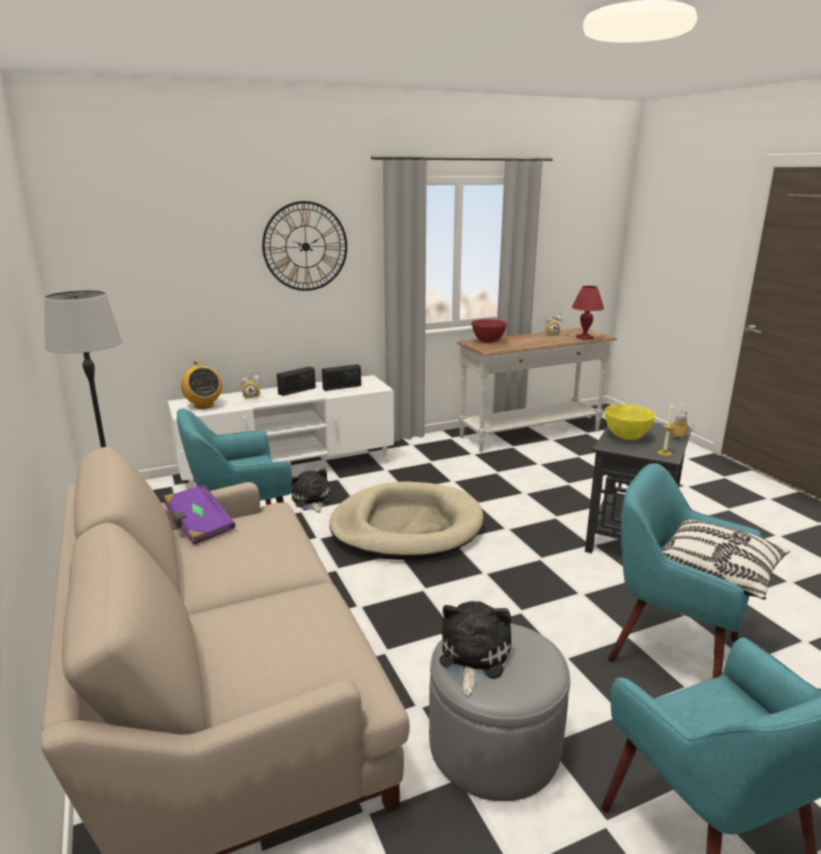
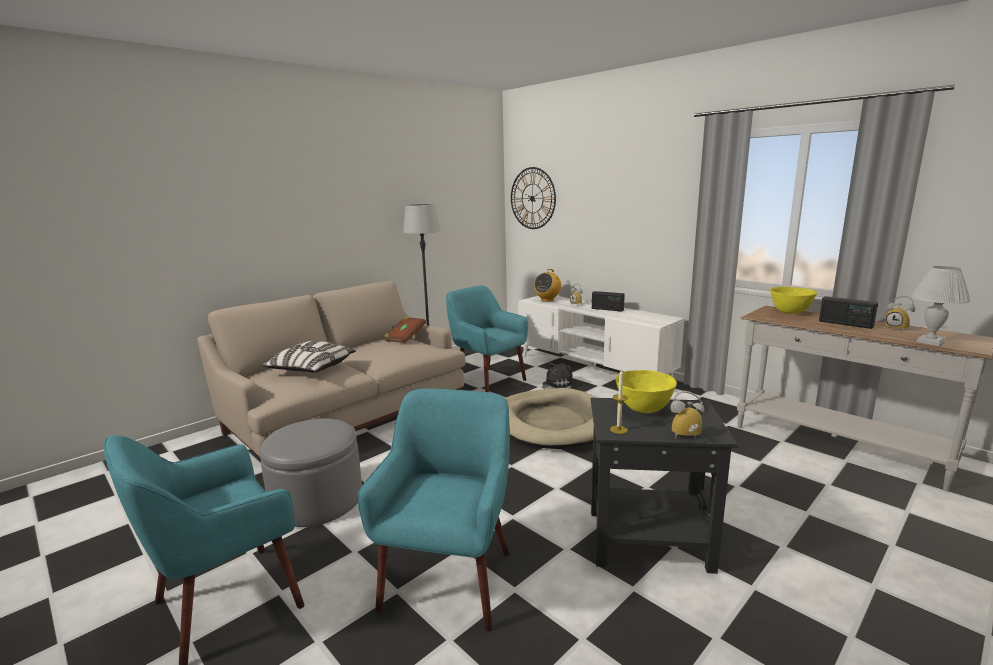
camera: 70 degrees right, 5 degrees down
(199, 526) = (405, 337): purple book -> brown book
(305, 246) = (642, 195): wall clock -> wall clock (532, 198)
(342, 387) = (636, 316): radio -> radio (845, 324)
(472, 658) = (307, 426): plush toy -> none
(488, 341) = (790, 312): red bowl -> yellow bowl
(585, 338) = (931, 342): red table lamp -> white table lamp
(717, 573) = (433, 506): pillow -> pillow (311, 369)

